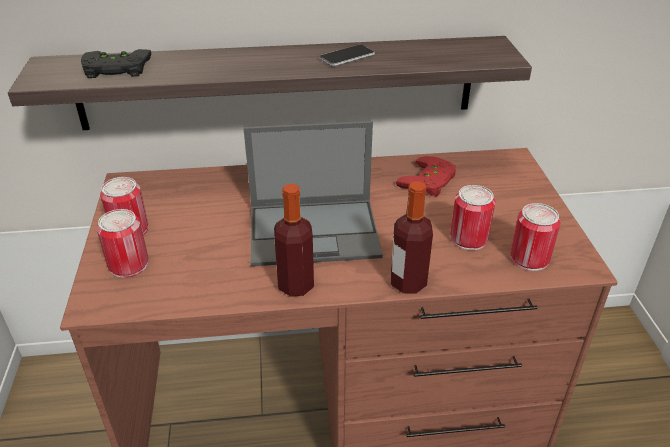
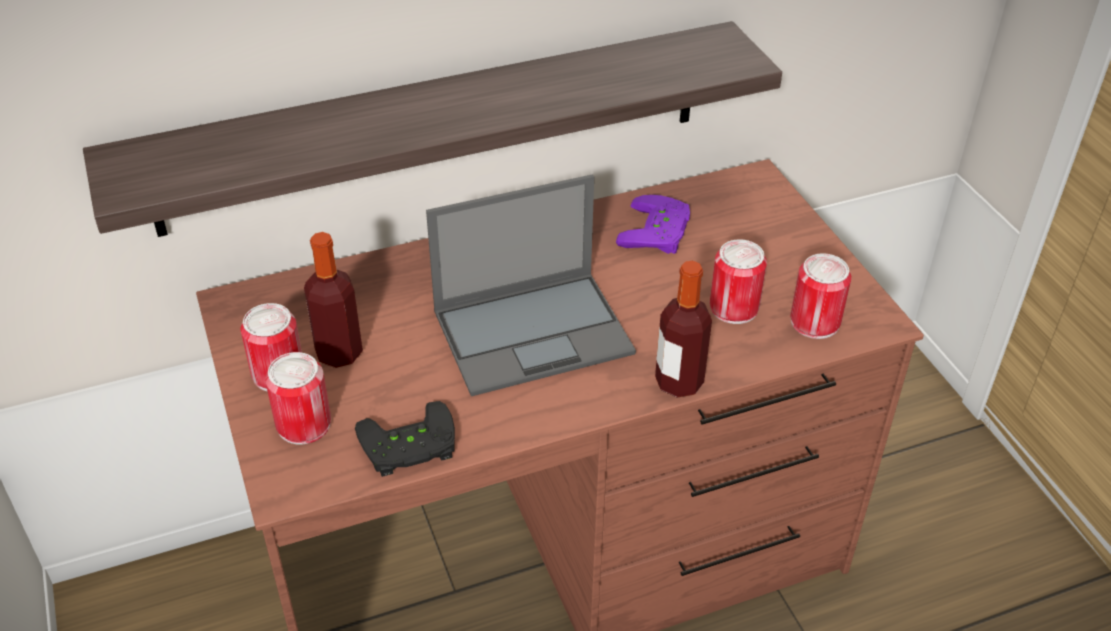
camera: 15 degrees left, 5 degrees up
(116, 69) = (228, 154): black game controller -> black game controller (409, 448)
(295, 285) = (540, 412): bottle -> bottle (339, 353)
(347, 56) = (539, 87): phone -> none
(430, 181) = (660, 232): red game controller -> purple game controller

